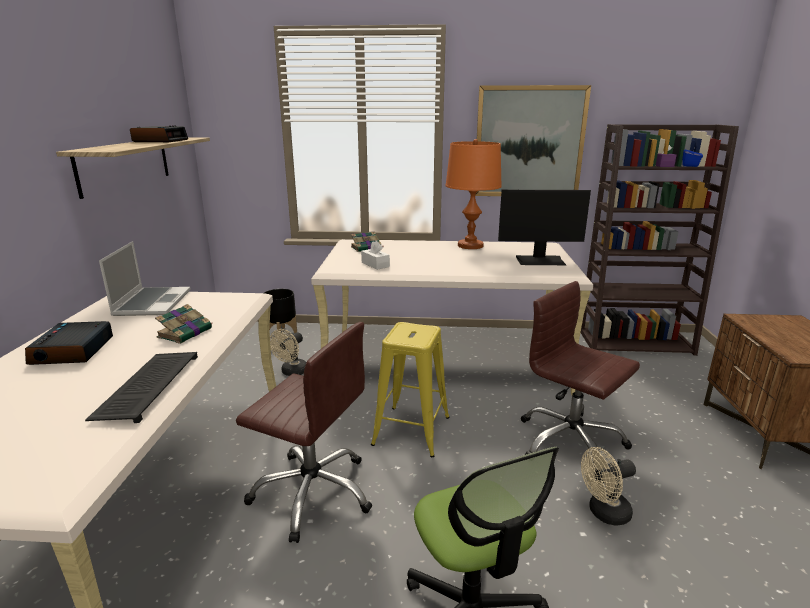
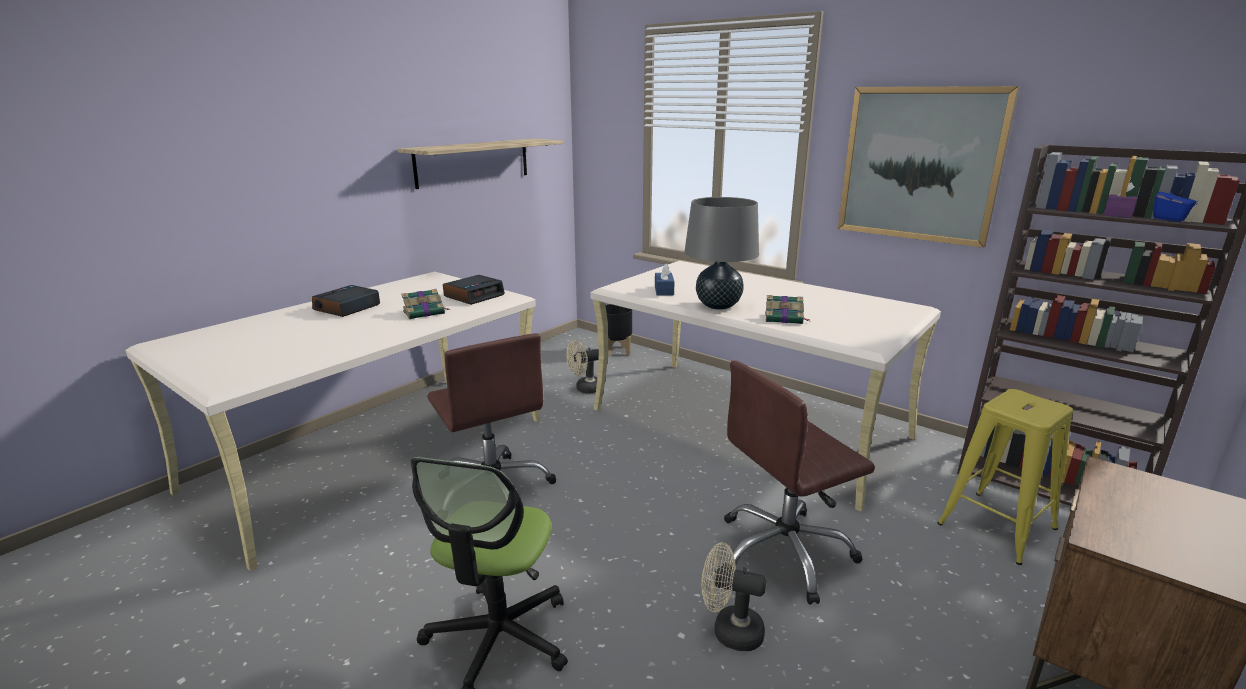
camera: 35 degrees right, 0 degrees up
(148, 386) = (348, 341): keyboard -> none
(152, 302) = (440, 285): laptop -> none
(160, 140) = (507, 142): alarm clock -> alarm clock (474, 295)
(367, 248) = (686, 273): book -> book (784, 318)
(375, 264) = (664, 290): white tissue box -> blue tissue box
(411, 430) = (630, 475): yellow stool -> yellow stool (997, 526)
(435, 268) = (718, 306): none -> grey table lamp
(470, 246) = (806, 290): orange table lamp -> none
(540, 260) = (861, 322): monitor -> none
(570, 442) = (784, 552): brown office chair -> brown office chair turned 105 degrees counterclockwise

